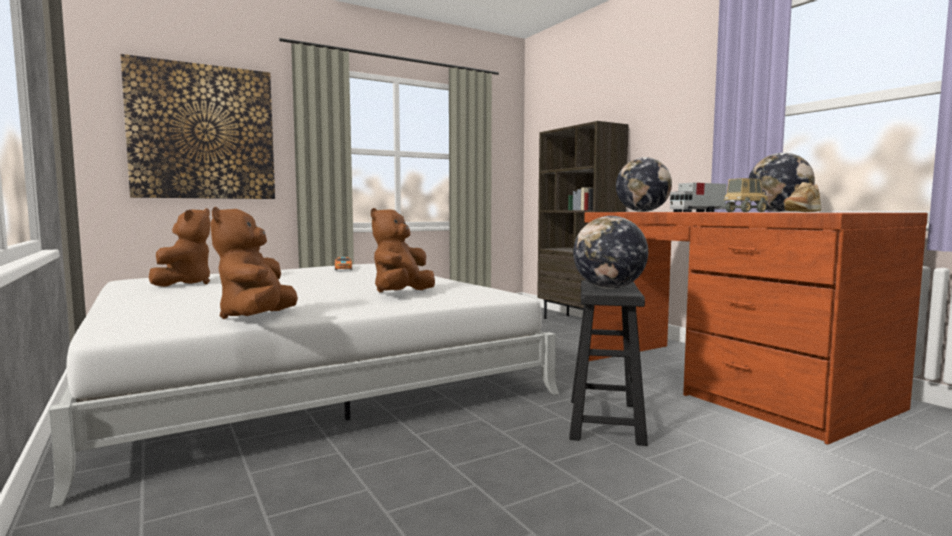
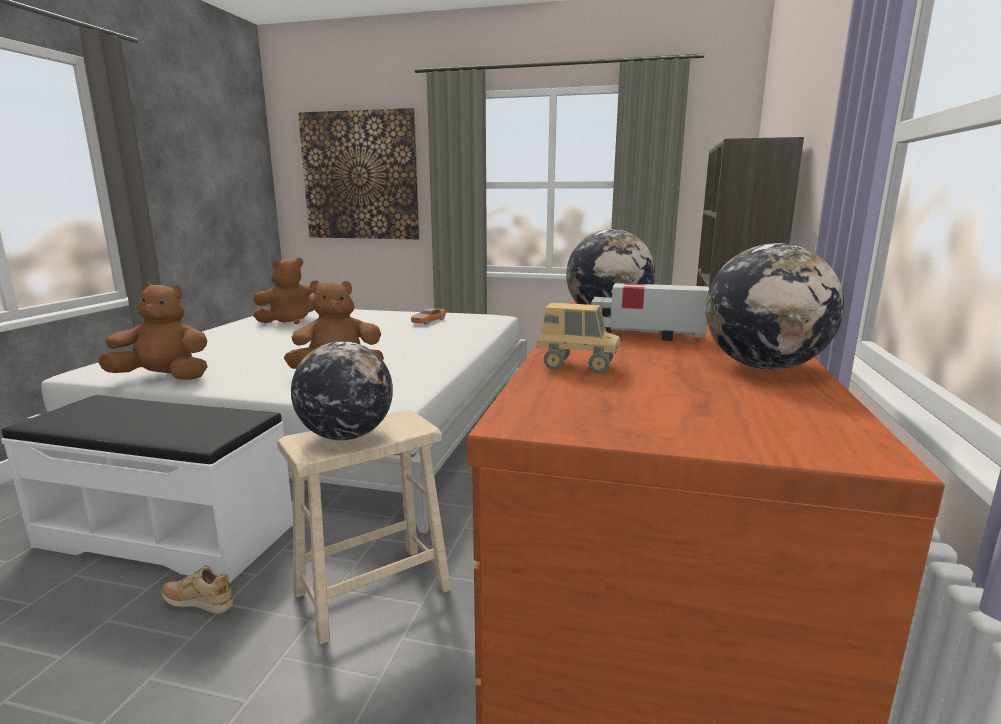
camera: 45 degrees right, 10 degrees up
(257, 318) = (164, 378): brown plush toy -> brown plush toy turned 45 degrees clockwise
(388, 462) = (168, 534): none -> white bench
(604, 421) = (372, 590): black stool -> beige stool
(801, 212) = (662, 390): beige shoe -> beige shoe (199, 604)

